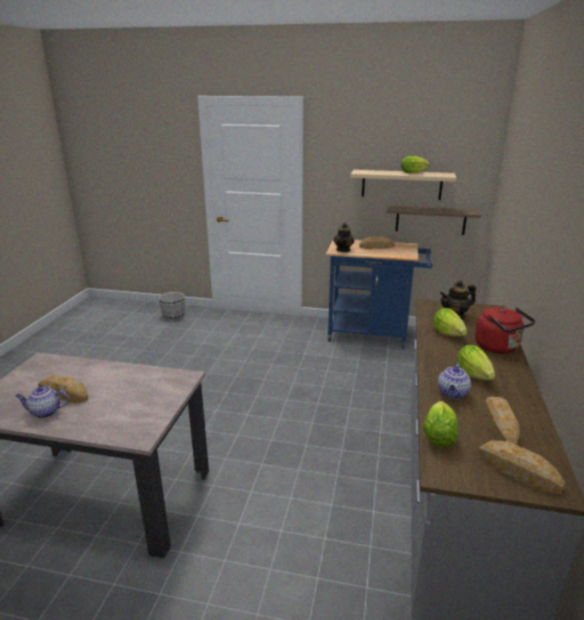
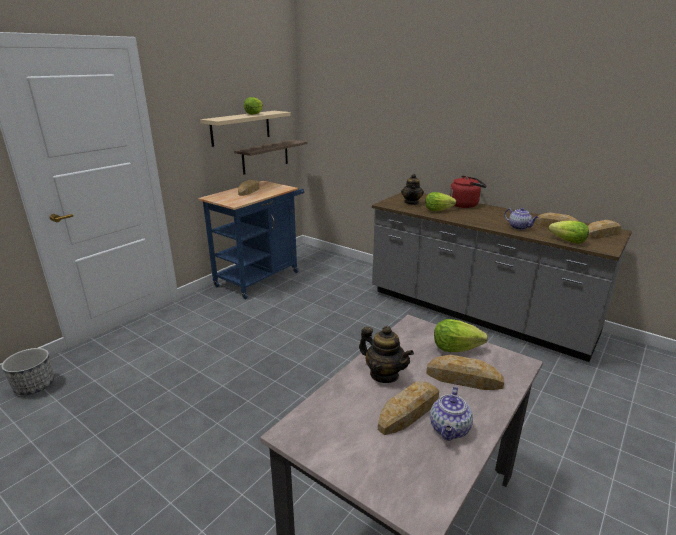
camera: 65 degrees left, 0 degrees up
(109, 411) = (464, 378): none -> bread
(343, 250) = (237, 201): teapot -> teapot (384, 375)
(473, 375) = (497, 218): lettuce -> lettuce (455, 348)

